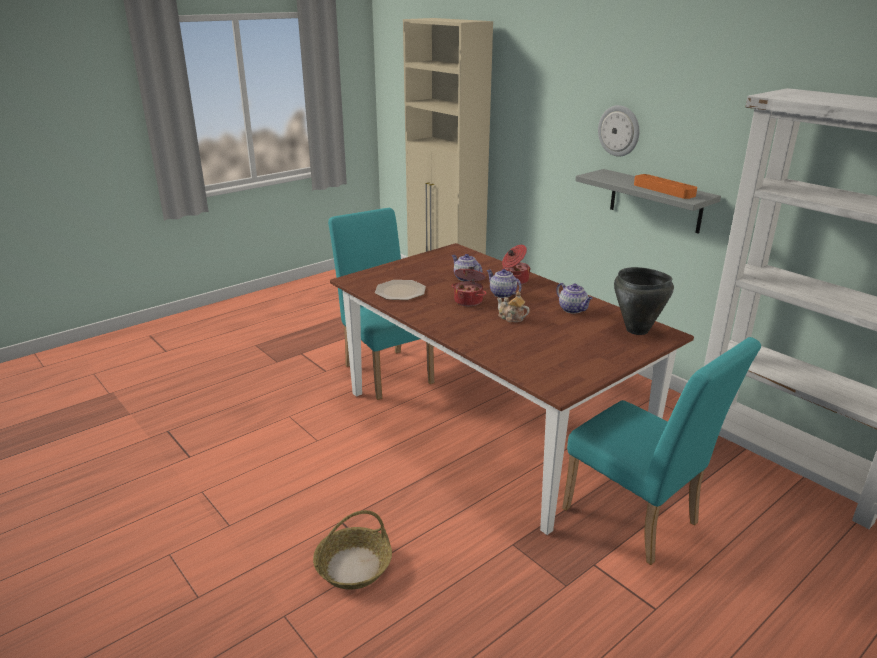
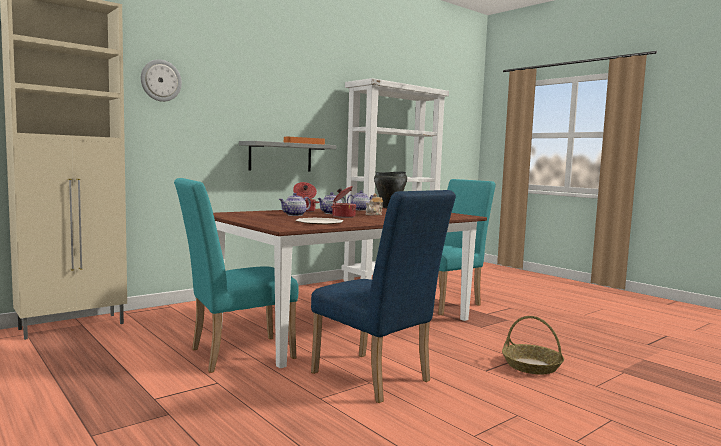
camera: 90 degrees left, 20 degrees down
(323, 444) = (376, 379): none -> blue chair
(619, 131) = (248, 111): wall clock -> wall clock (161, 80)

